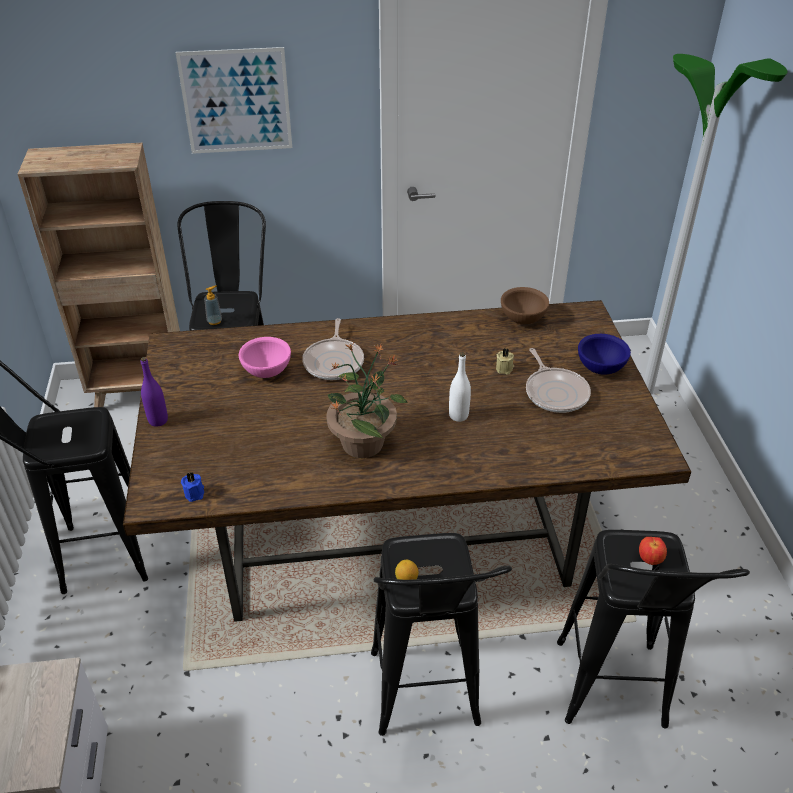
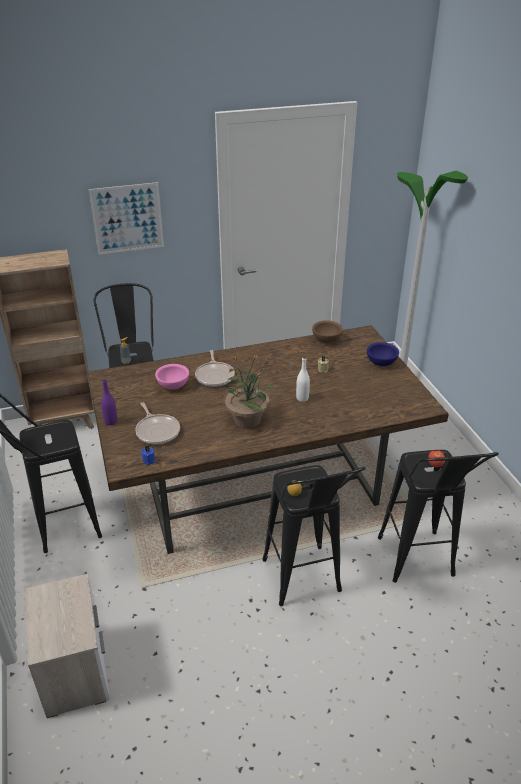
camera: 10 degrees left, 5 degrees down
(555, 392) = (357, 379): frying pan -> frying pan (157, 431)

